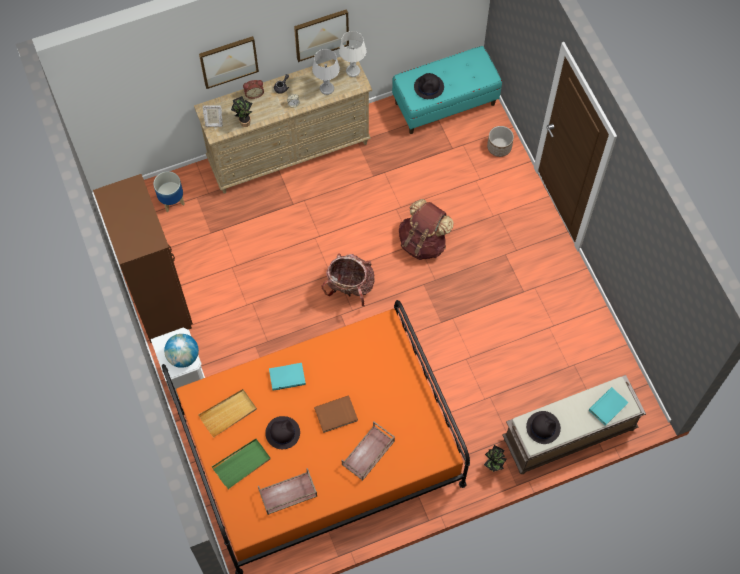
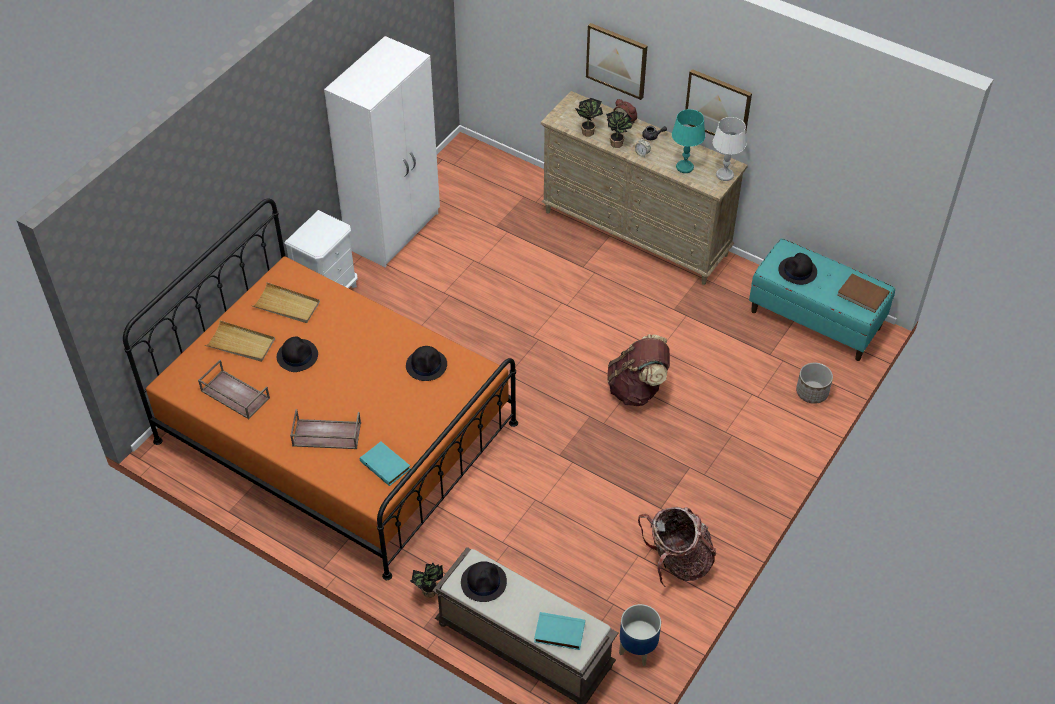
camera: 55 degrees right, 15 degrees down
(160, 300) = (394, 230): brown wardrobe -> white wardrobe
(171, 200) = (504, 182): planter -> planter (638, 648)
(183, 357) = (318, 241): globe -> none
(213, 121) = (567, 112): picture frame -> none
(242, 464) = (241, 344): green tray -> beige tray
(272, 112) = (618, 144): none -> potted plant
(287, 376) = (361, 327): turquoise book -> turquoise book (386, 465)
(327, 88) = (685, 167): grey table lamp -> turquoise table lamp
(336, 415) = (349, 387): brown book -> brown book (862, 295)
(350, 287) = (532, 359): backpack -> backpack (677, 562)
(354, 355) = (427, 365): none -> black hat

